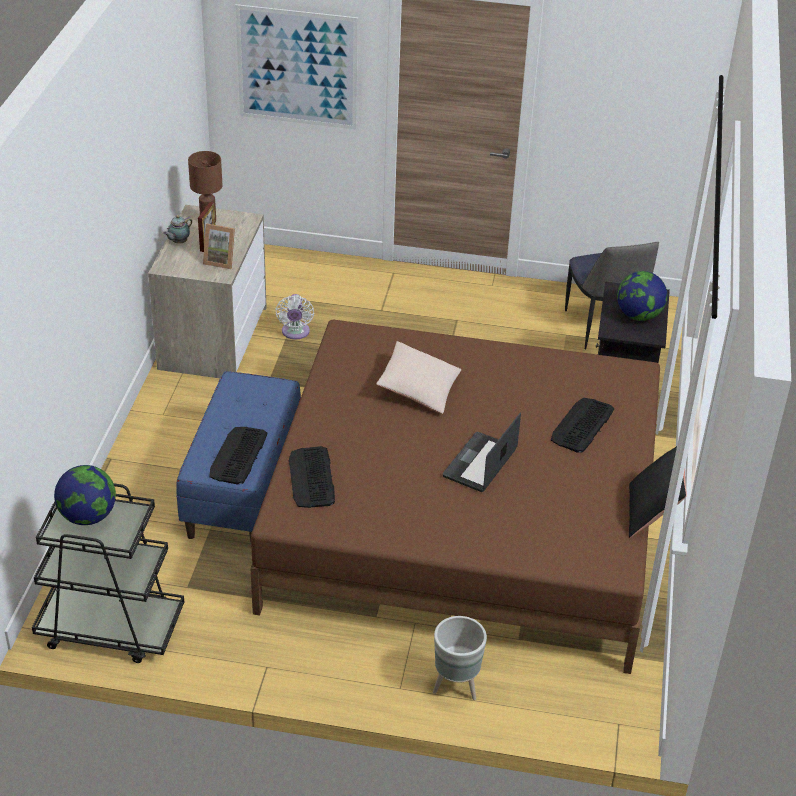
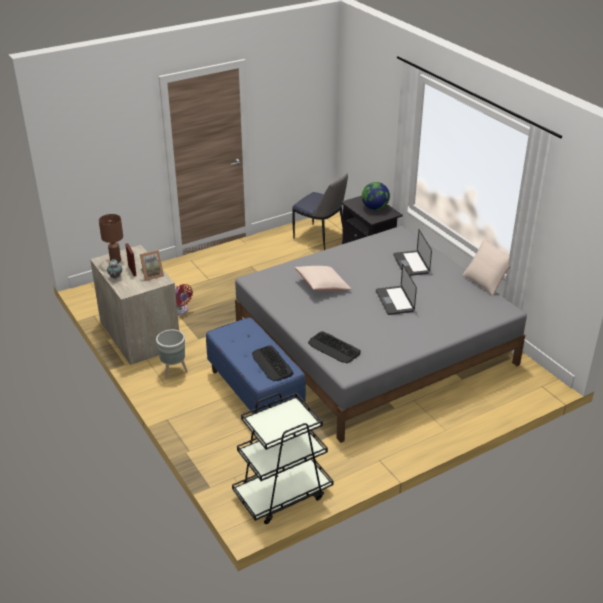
camera: 40 degrees left, 5 degrees down
(88, 516) = (272, 421): globe -> none
(295, 333) = (180, 310): white fan -> red fan
(297, 67) = (110, 152): picture -> none
(455, 686) = (465, 414): grey planter -> grey planter (173, 371)
(463, 521) = (374, 346): brown bed -> grey bed
(582, 425) = (411, 264): keyboard -> laptop
(652, 513) = (486, 282): black pillow -> beige pillow

